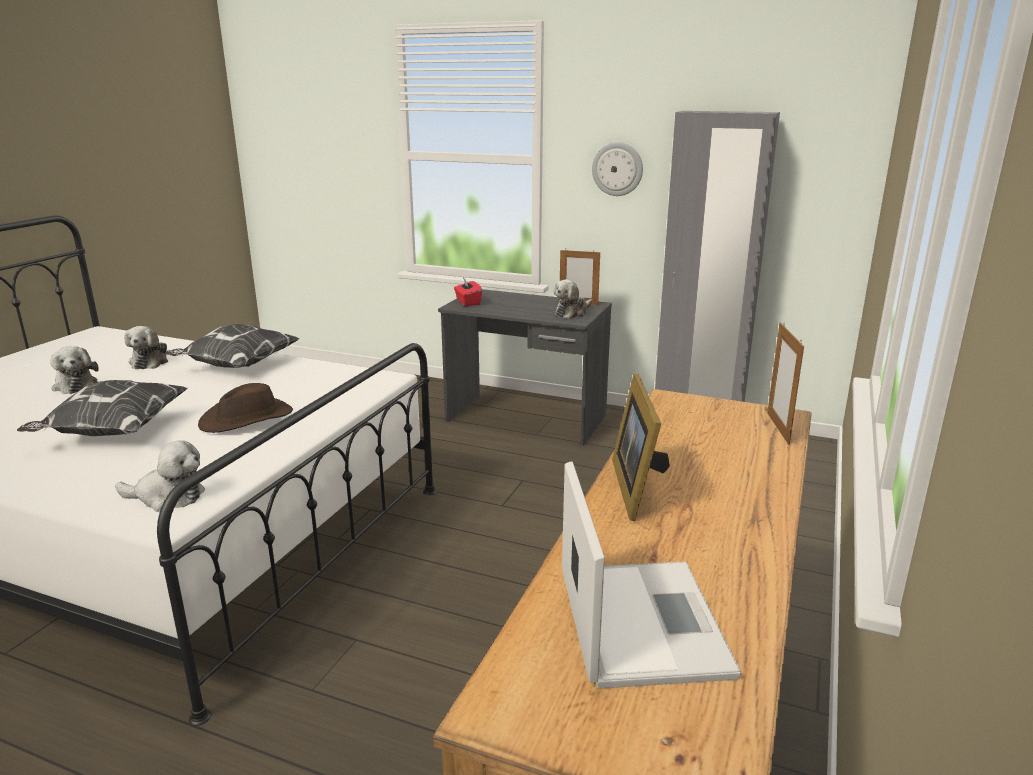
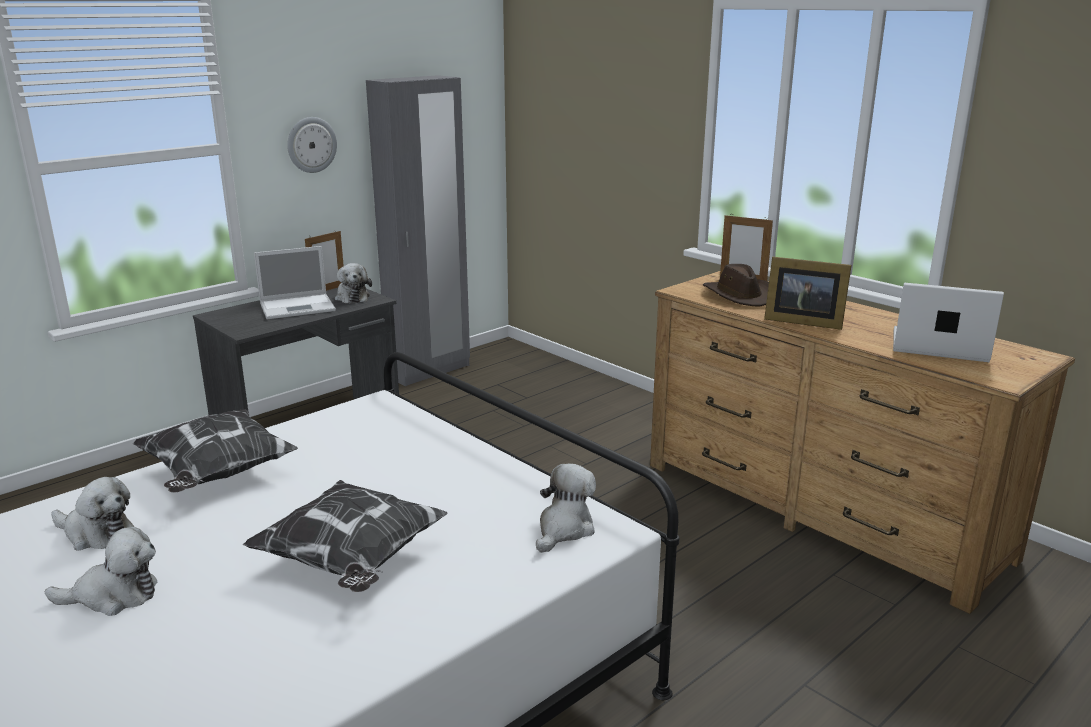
camera: 65 degrees left, 0 degrees up
(247, 419) = (406, 478): brown hat -> brown hat (740, 295)
(467, 302) = (241, 325): red tissue box -> none
(527, 305) = (299, 307): none -> laptop

